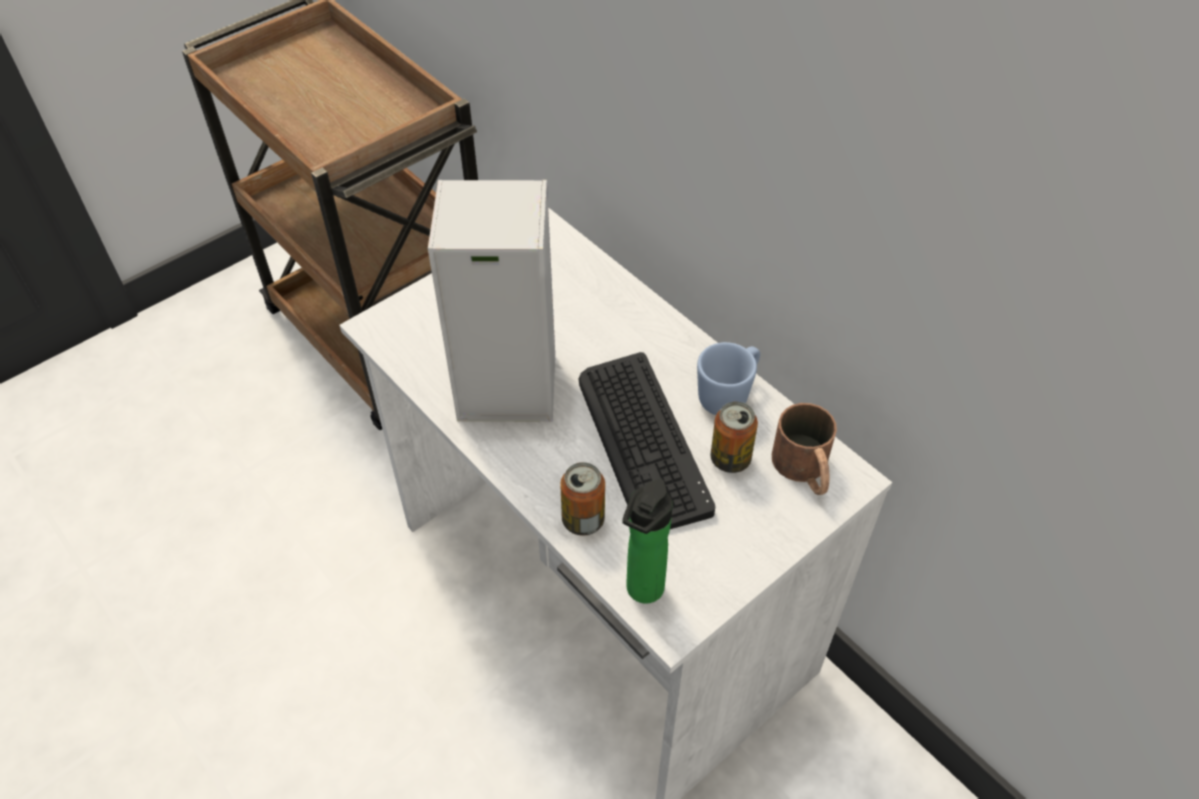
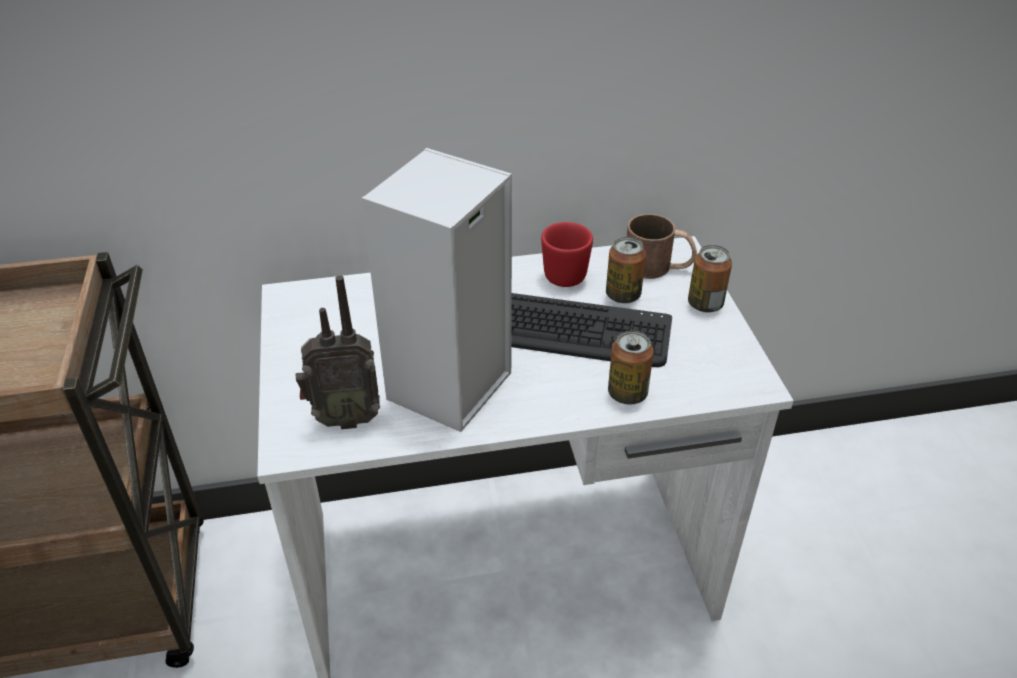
camera: 60 degrees left, 10 degrees down
(427, 340) = (344, 418): none -> radio
(642, 592) = (718, 388): bottle -> none
(728, 395) = (562, 272): blue mug -> red mug
(771, 535) = (705, 304): none -> can

